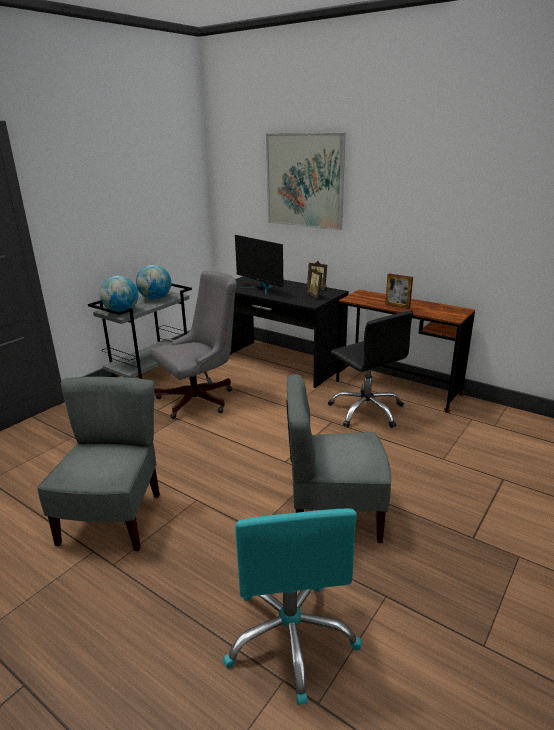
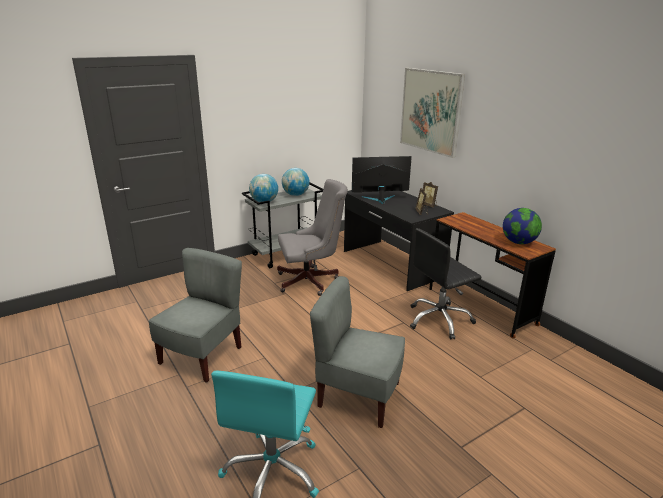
camera: 20 degrees right, 0 degrees up
(260, 289) = (380, 199): monitor -> monitor turned 105 degrees clockwise
(366, 410) = (439, 320): black office chair -> black office chair turned 75 degrees clockwise
(397, 306) = (483, 233): picture frame -> none
(437, 309) = (518, 242): none -> globe

